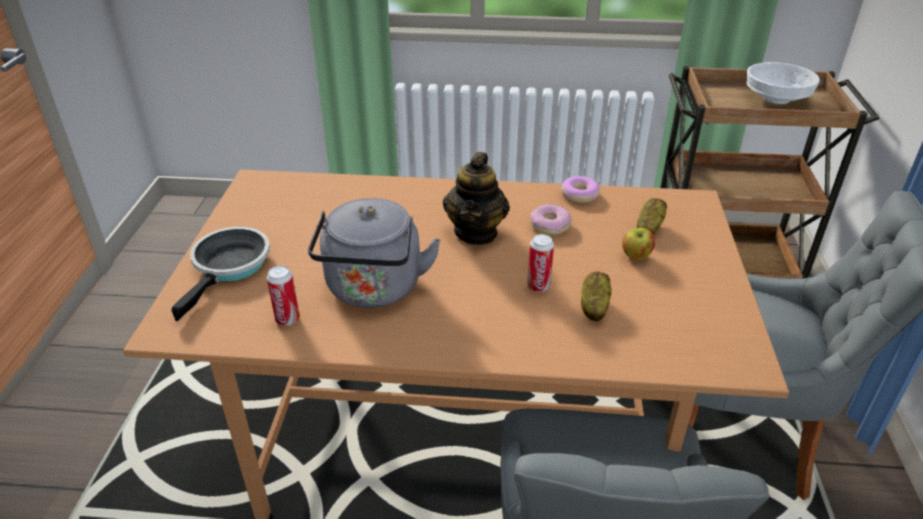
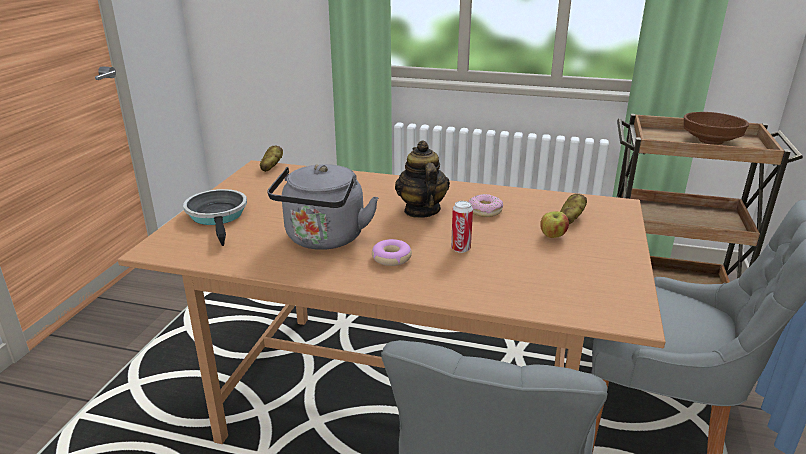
camera: 10 degrees right, 10 degrees down
(230, 267) = (218, 216): frying pan -> frying pan turned 45 degrees counterclockwise
(287, 319) = (248, 252): can -> none
(476, 232) = (421, 210): teapot -> teapot turned 150 degrees clockwise
(579, 194) = (517, 193): donut -> donut (391, 258)
(593, 307) = (503, 266): potato -> potato (271, 167)
(777, 99) = (711, 141): white bowl -> brown bowl

